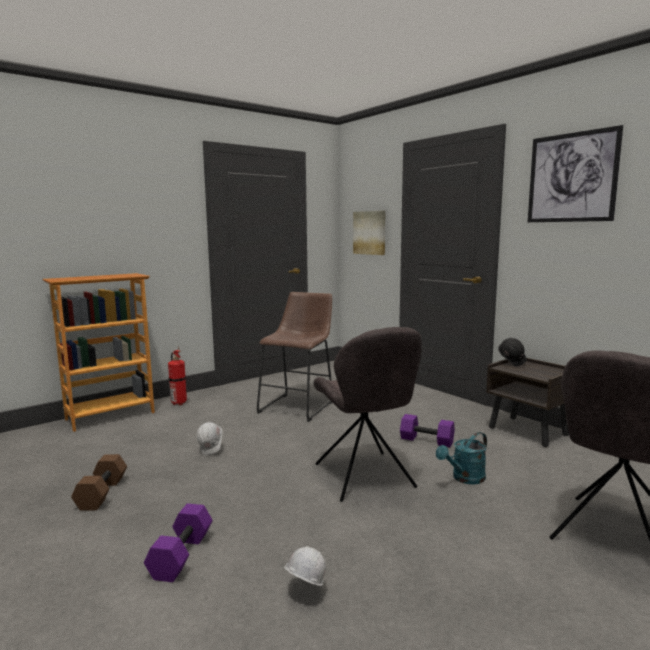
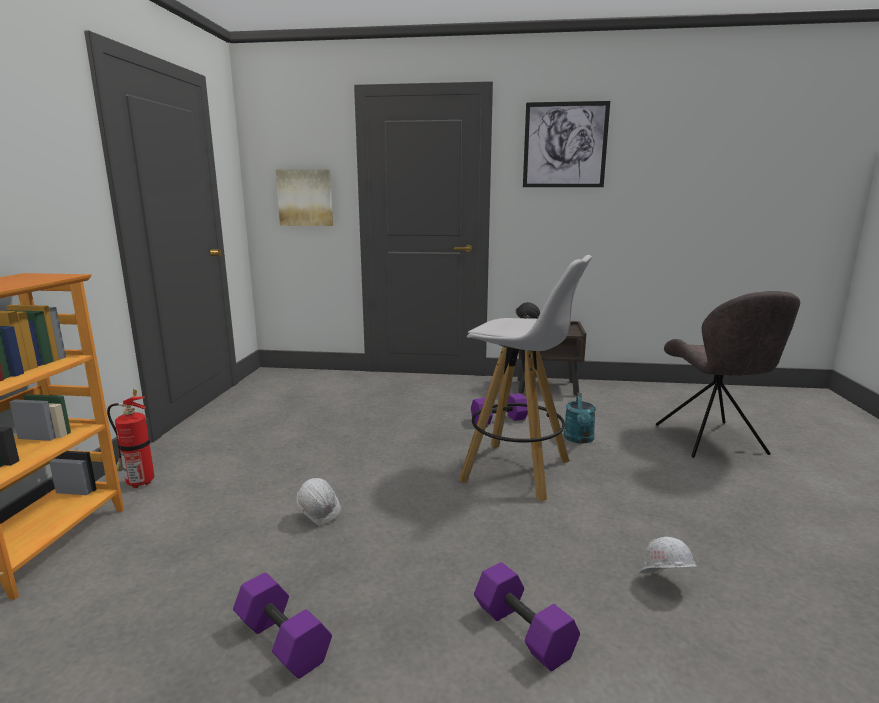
camera: 45 degrees left, 5 degrees up
(101, 493) = (280, 641): brown dumbbell -> purple dumbbell
(299, 406) = (319, 429): brown stool -> none
(365, 478) = (518, 471): grey chair -> white stool

